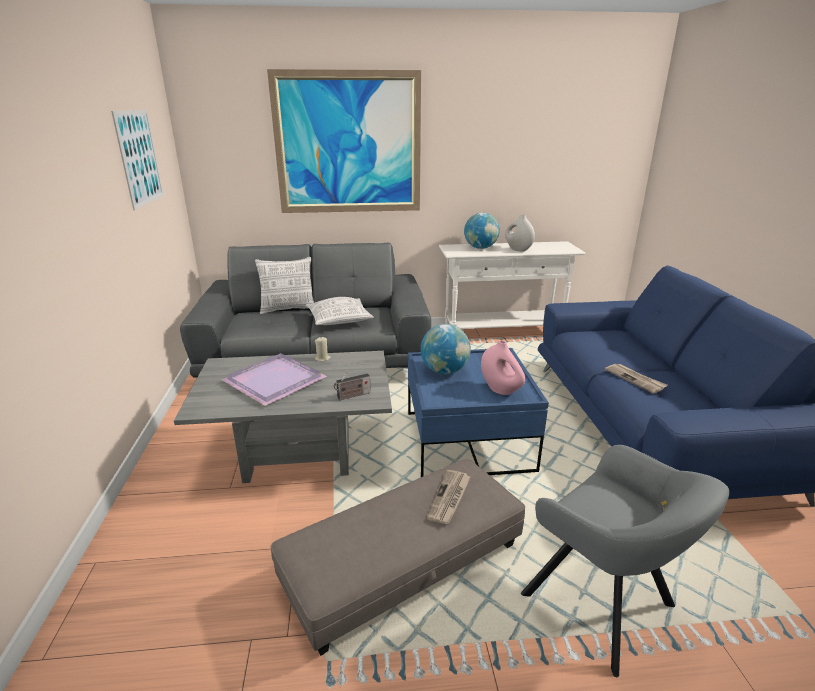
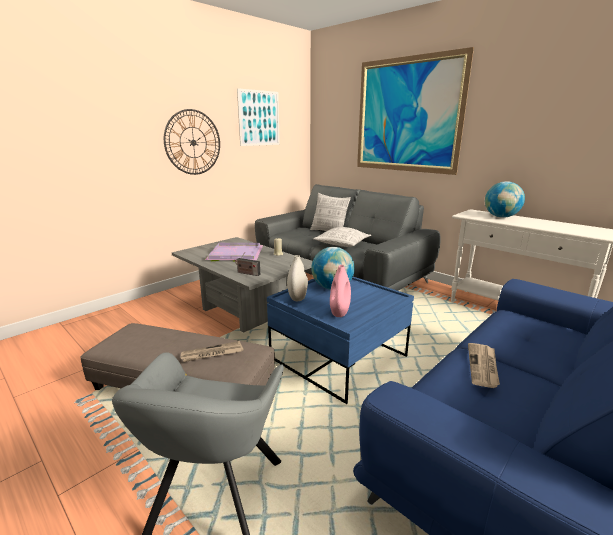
camera: 50 degrees right, 5 degrees down
(91, 220) = (193, 142): none -> wall clock
(518, 250) = (537, 224): white vase -> white vase (297, 297)

